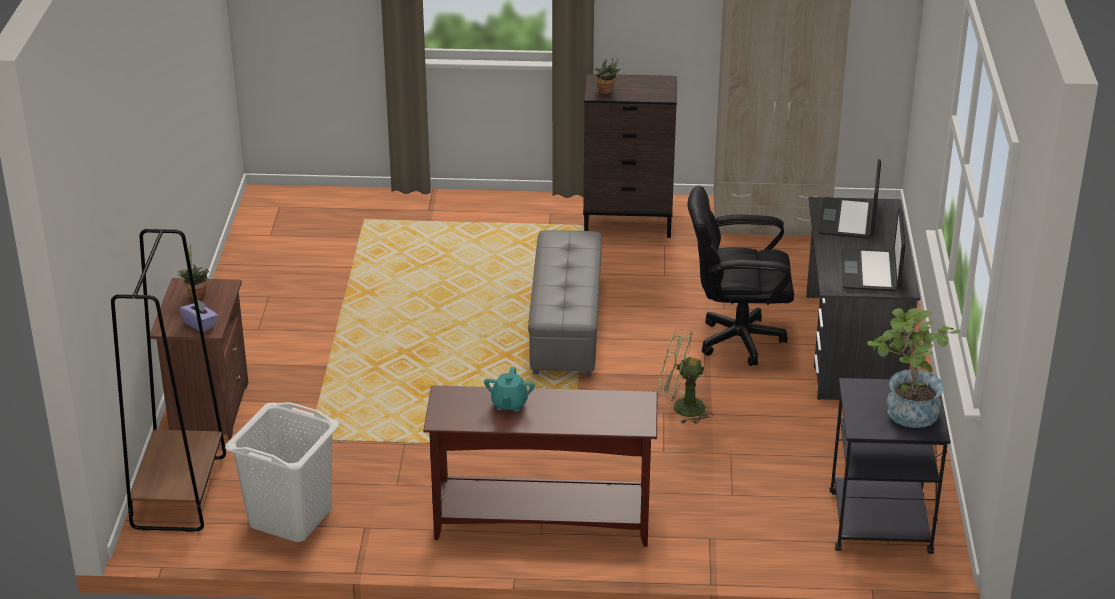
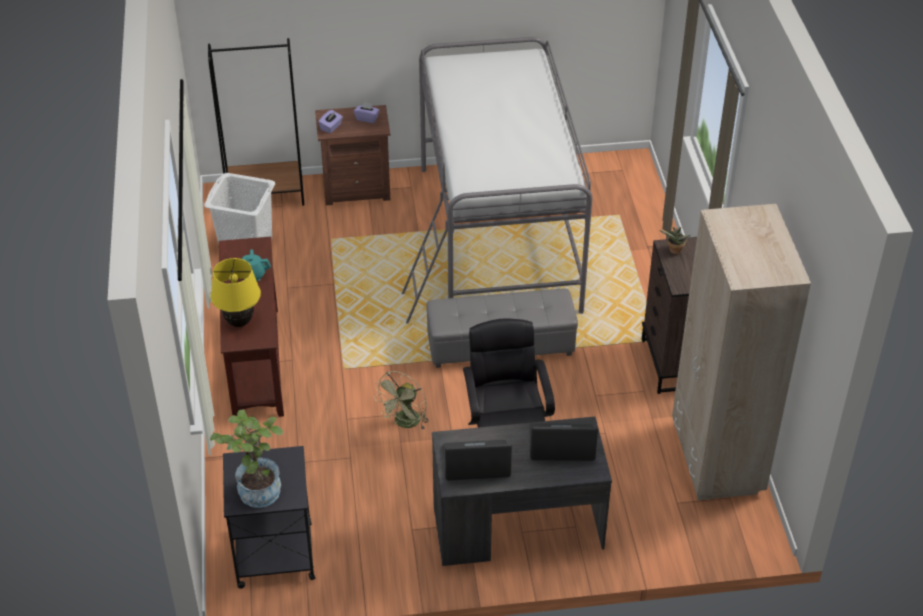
camera: 80 degrees right, 10 degrees up
(196, 294) = (367, 118): potted plant -> purple tissue box
(371, 309) = (496, 240): none -> grey bed
(603, 419) = (239, 322): none -> yellow table lamp
(681, 408) = (405, 423): green fan -> green fan turned 150 degrees counterclockwise

